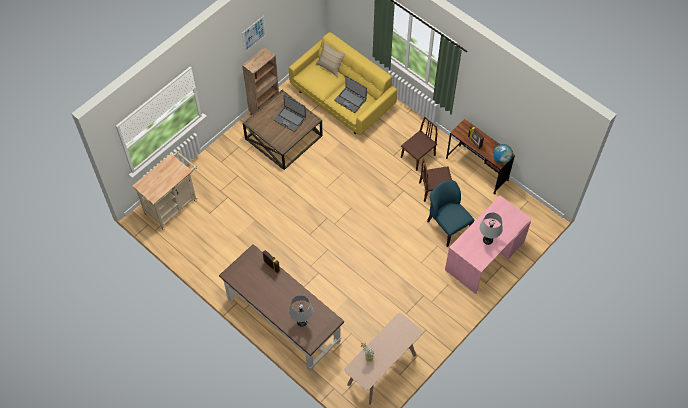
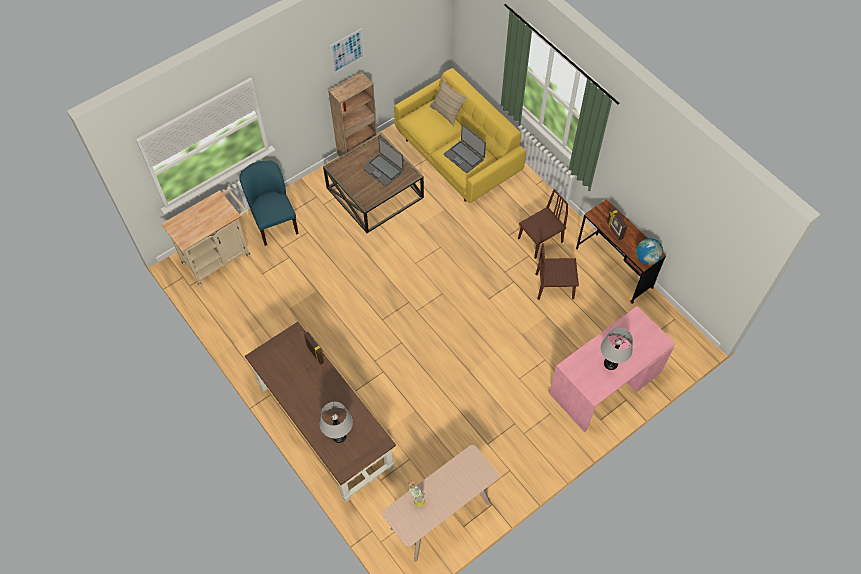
camera: 10 degrees right, 0 degrees up
(447, 226) = (563, 336): blue chair -> blue chair (274, 222)

